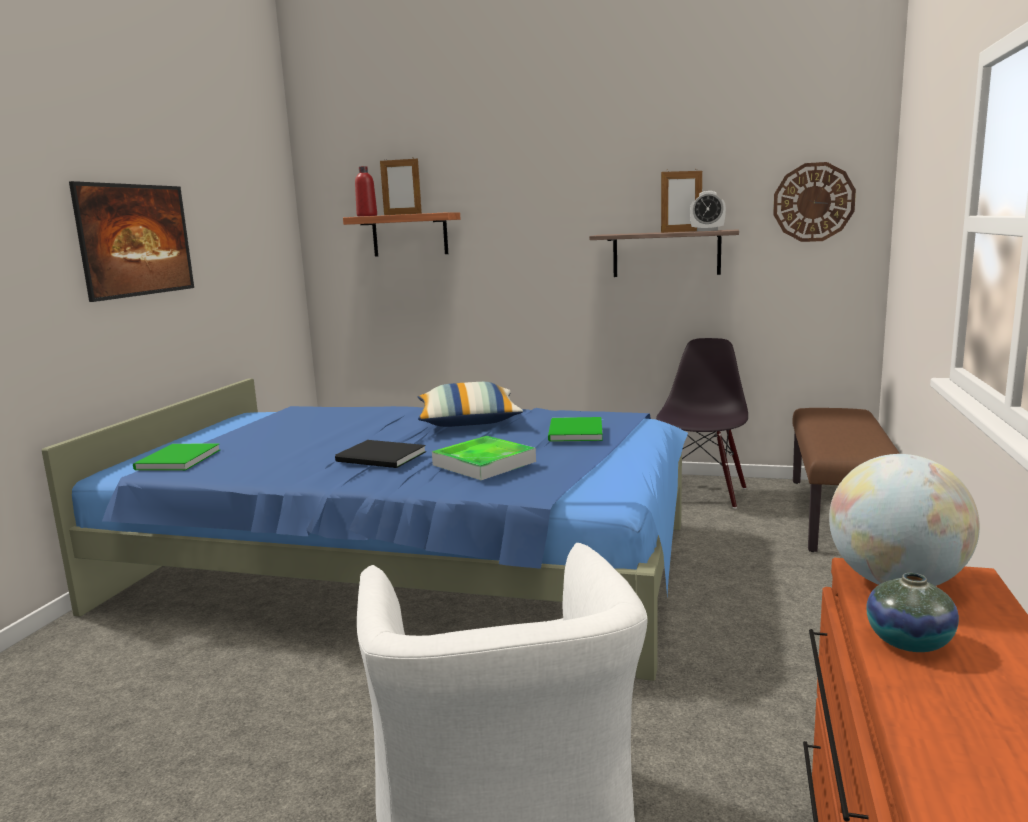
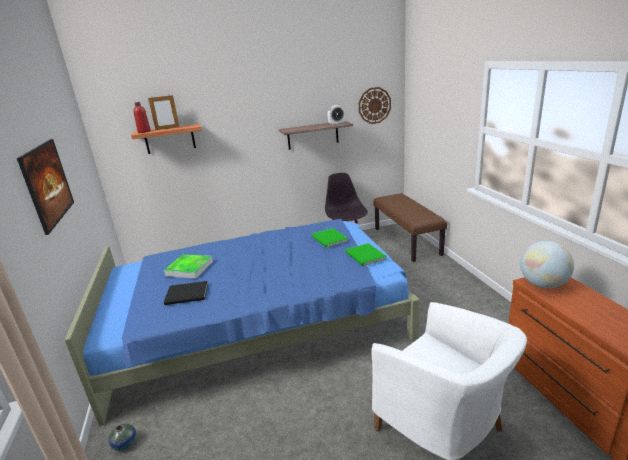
camera: 30 degrees left, 10 degrees up
(175, 460) = (138, 315): green book -> green book (365, 256)
(382, 457) = (262, 279): black book -> black book (188, 294)
(468, 421) = (267, 244): pillow -> none
(484, 463) = (317, 269): tray -> tray (189, 268)
(681, 231) = (323, 125): picture frame -> none
(909, 642) = (573, 307): vase -> vase (125, 443)

